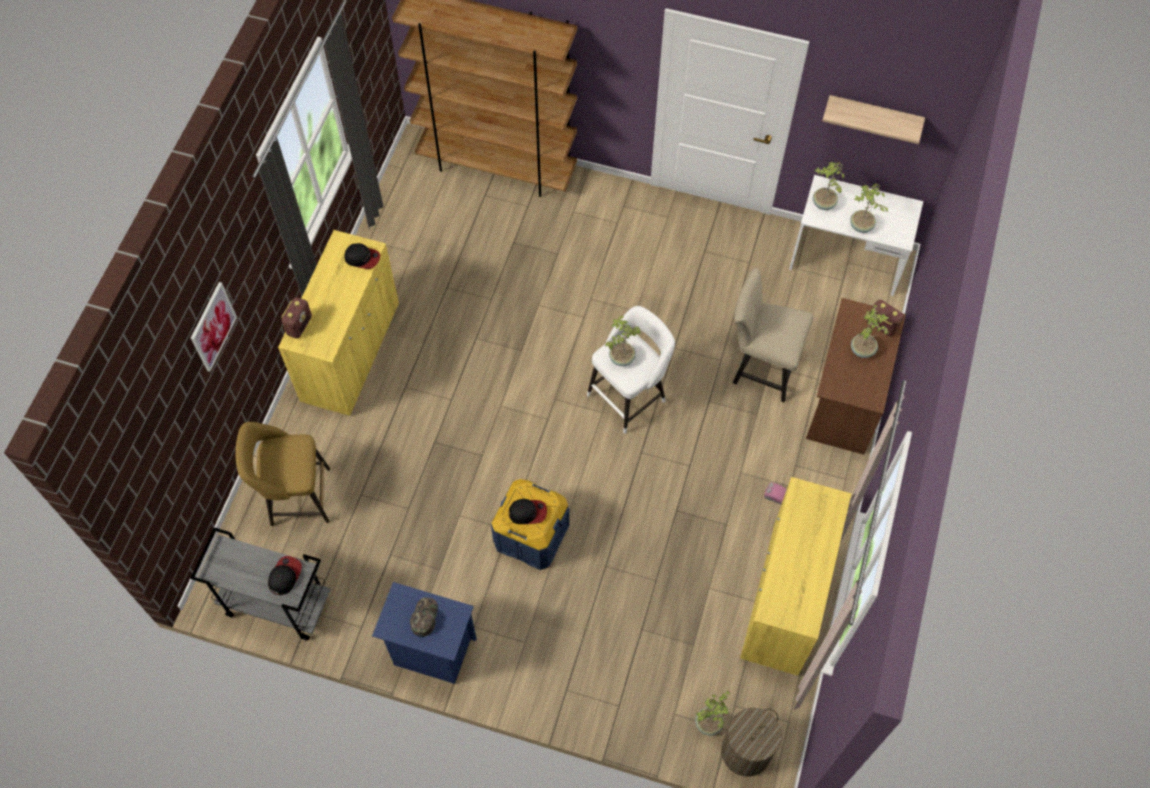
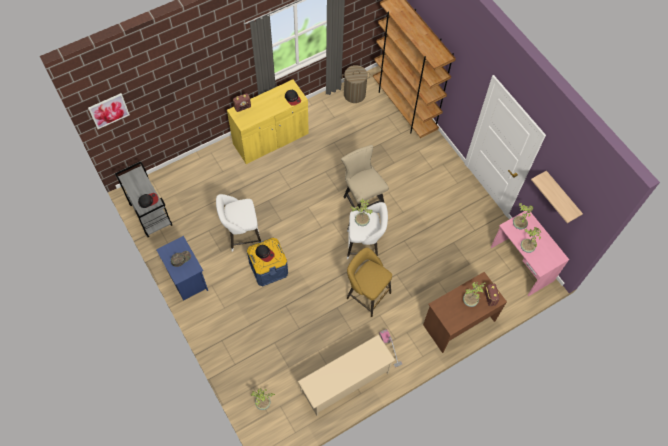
camera: 40 degrees right, 0 degrees up
(213, 326) = (191, 77): picture -> picture (109, 110)
(295, 497) = (196, 179): yellow stool -> yellow stool (366, 294)
(446, 521) = (241, 235): none -> white stool
(746, 751) = (266, 428): laundry basket -> laundry basket (354, 94)
(761, 367) = (434, 278): beige chair -> beige chair (361, 200)
(785, 598) = (345, 382): yellow cabinet -> beige shoe rack
(846, 262) = (521, 264): white desk -> pink desk

